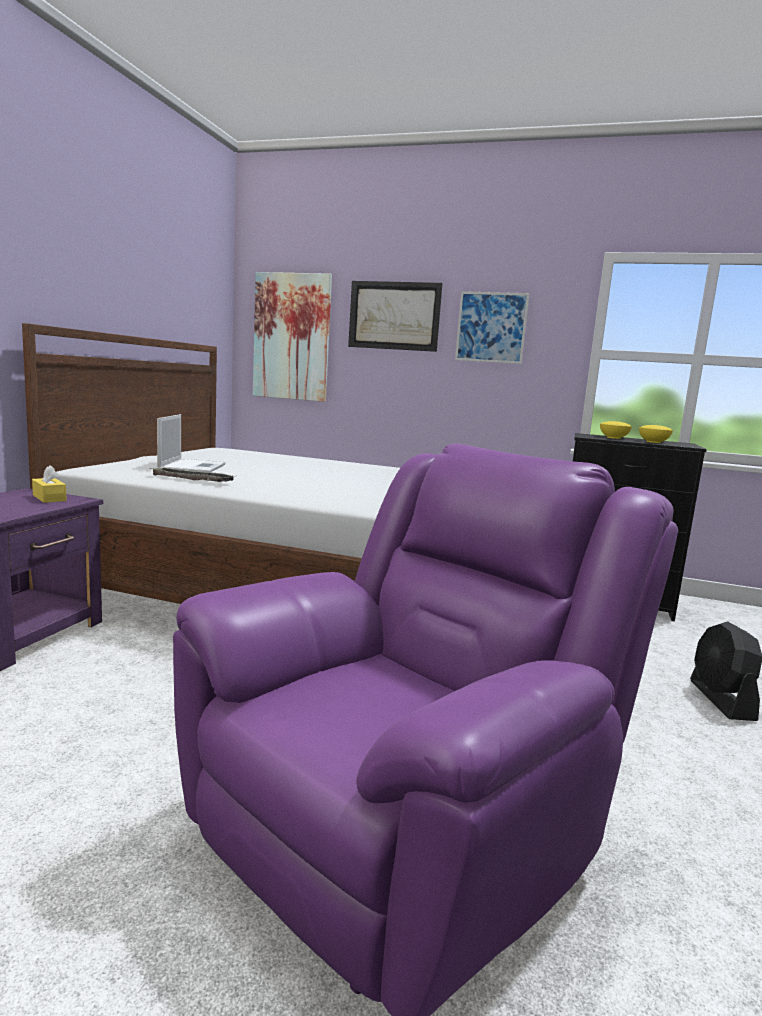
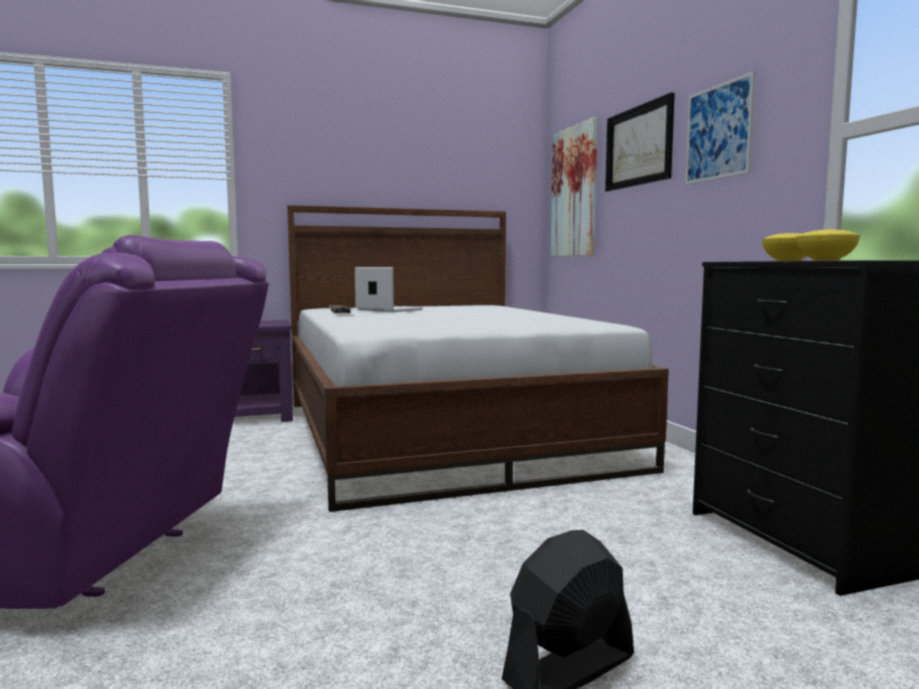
camera: 55 degrees right, 5 degrees down
(49, 498) = (270, 323): yellow tissue box -> none
(193, 467) = (387, 310): laptop -> laptop turned 105 degrees counterclockwise

